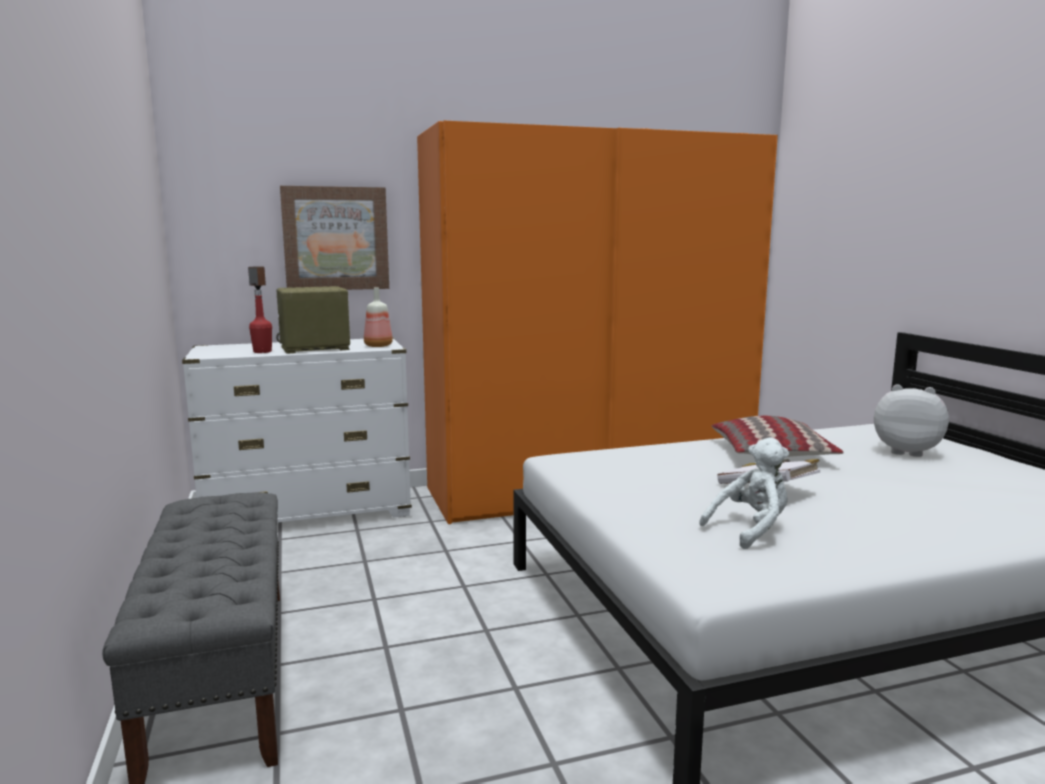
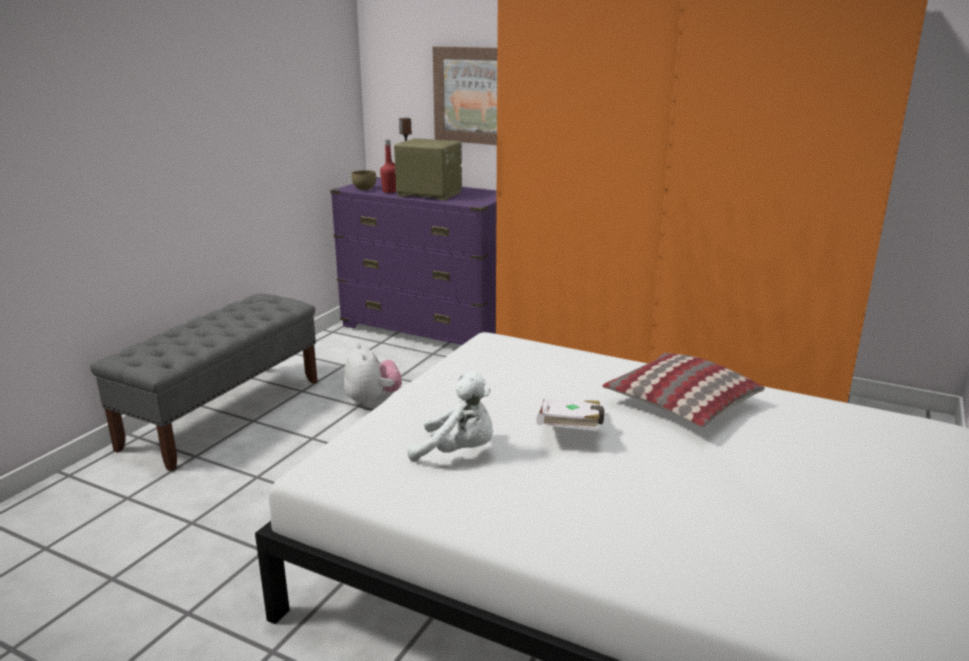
camera: 45 degrees right, 10 degrees up
(222, 354) = (363, 189): none -> brown bowl
(309, 513) = (427, 329): white dresser -> purple dresser
(378, 346) = (474, 200): bottle -> none
(906, 451) = (847, 460): plush toy -> plush toy (372, 400)

